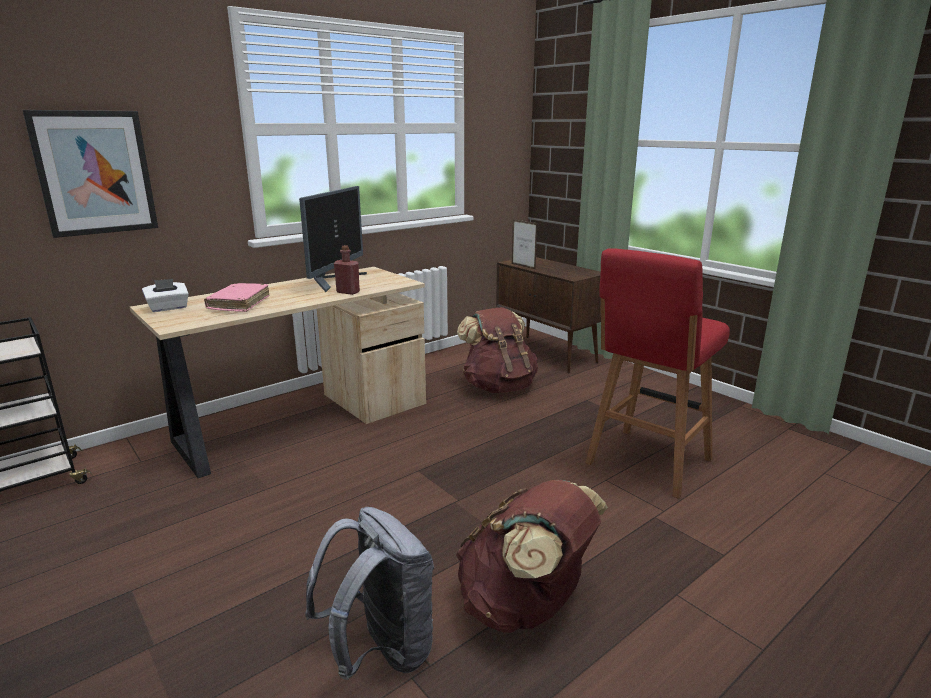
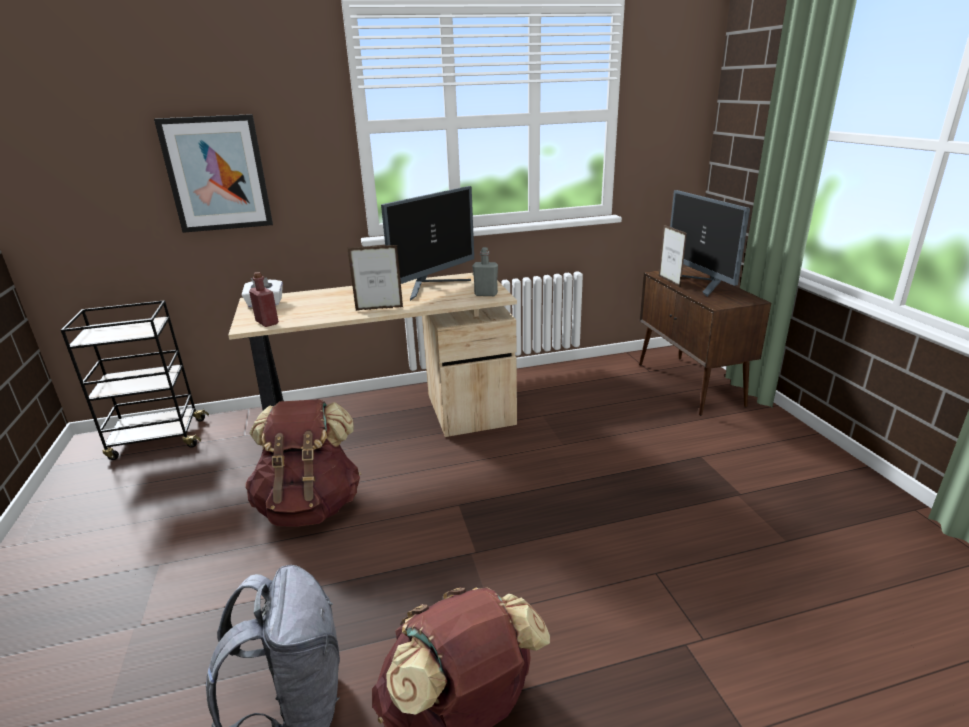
camera: 25 degrees right, 5 degrees up
(239, 304) = (323, 306): pink book -> none
(302, 300) = (379, 309): none -> picture frame
(348, 292) = (430, 303): red bottle -> red bottle (267, 323)
(392, 282) = (486, 294): none -> grey bottle
(498, 387) = (606, 418): brown backpack -> brown backpack (310, 505)
(548, 266) = (700, 284): none -> monitor
(646, 463) = (722, 564): red stool -> none

